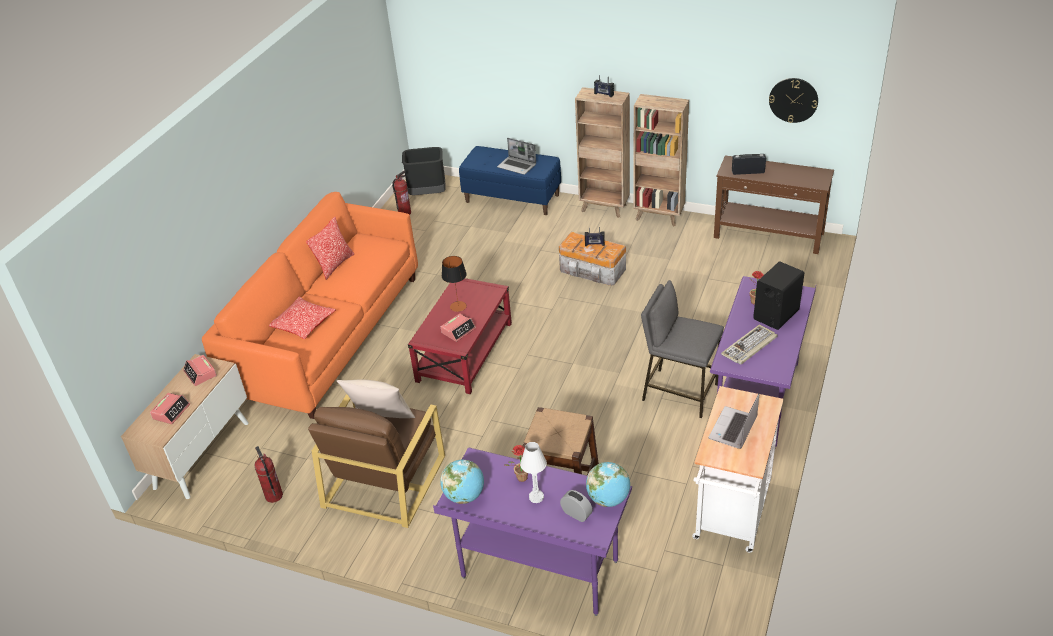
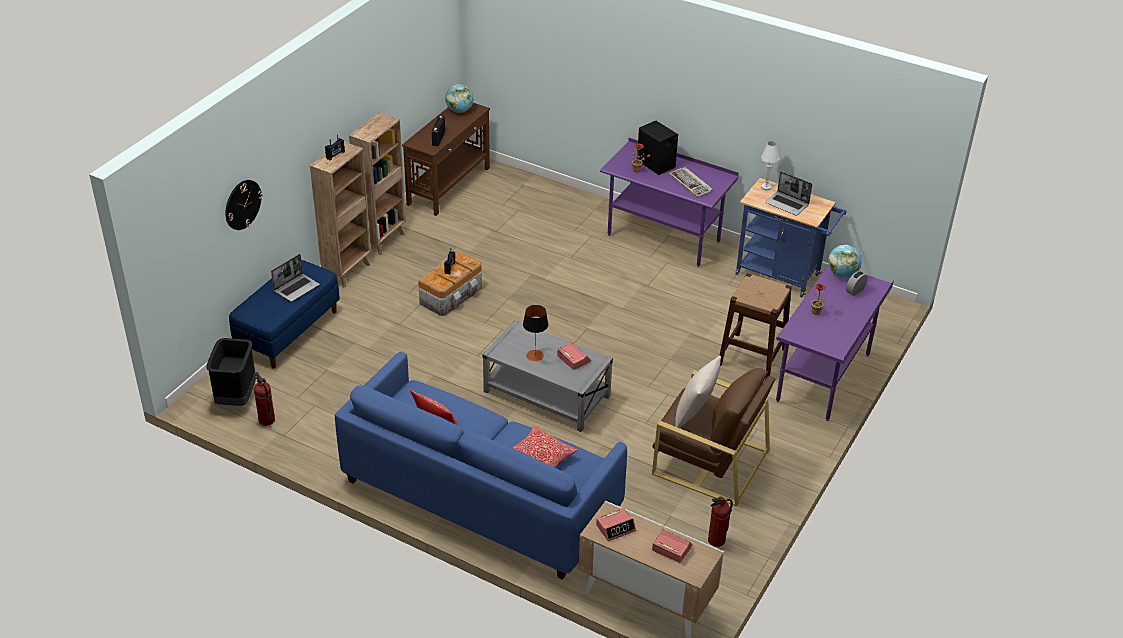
camera: 85 degrees left, 0 degrees up
(328, 335) = (480, 496): orange sofa -> blue sofa
(464, 352) = (546, 394): red coffee table -> grey coffee table
(464, 496) = (831, 343): globe -> globe (459, 110)
(536, 497) = (836, 307): white table lamp -> white table lamp (766, 187)
(679, 392) = (643, 275): grey stool -> none
(731, 516) = (782, 276): white cart -> blue cart
(793, 100) = (430, 59): wall clock -> wall clock (242, 204)

